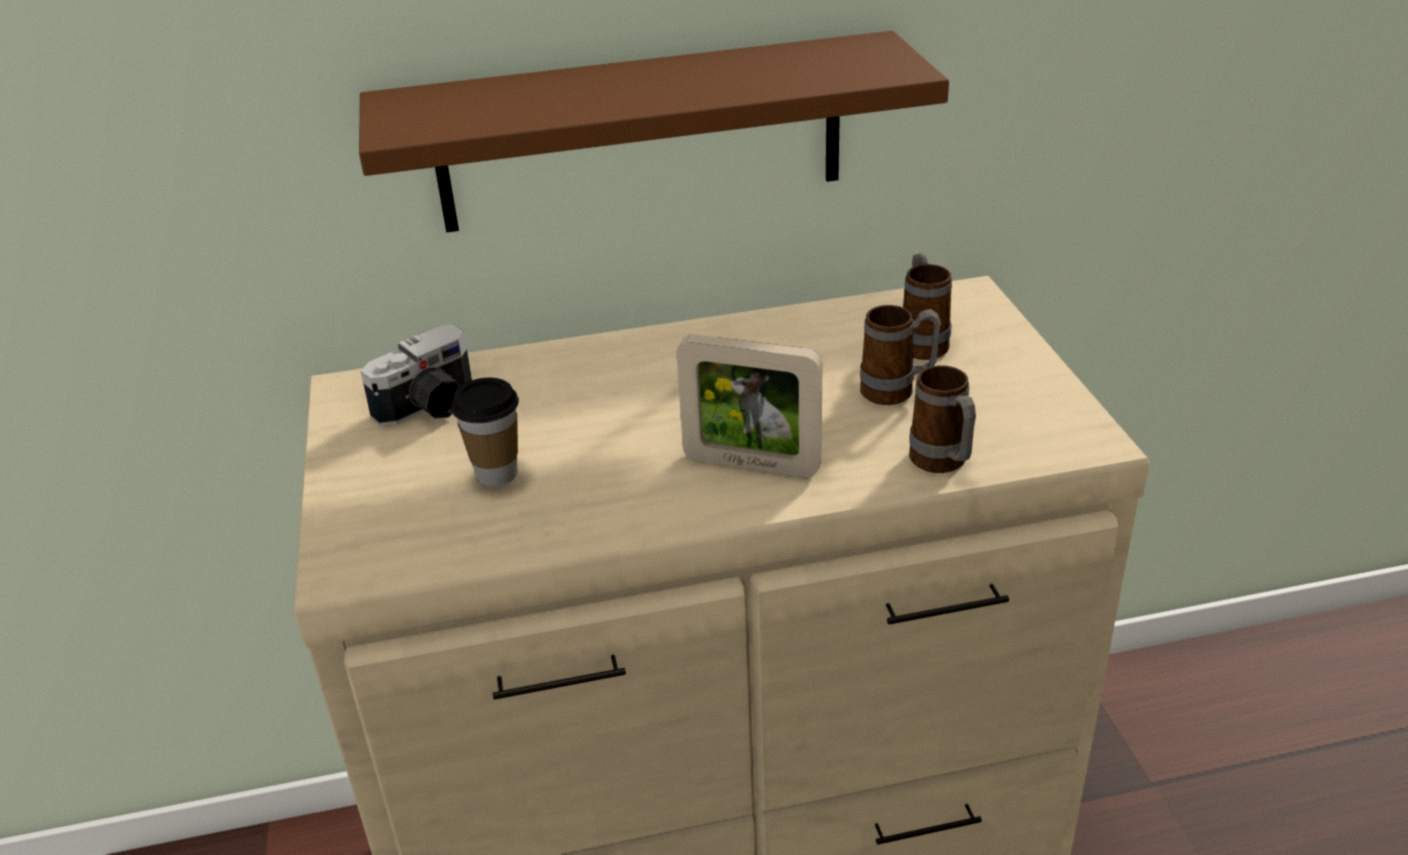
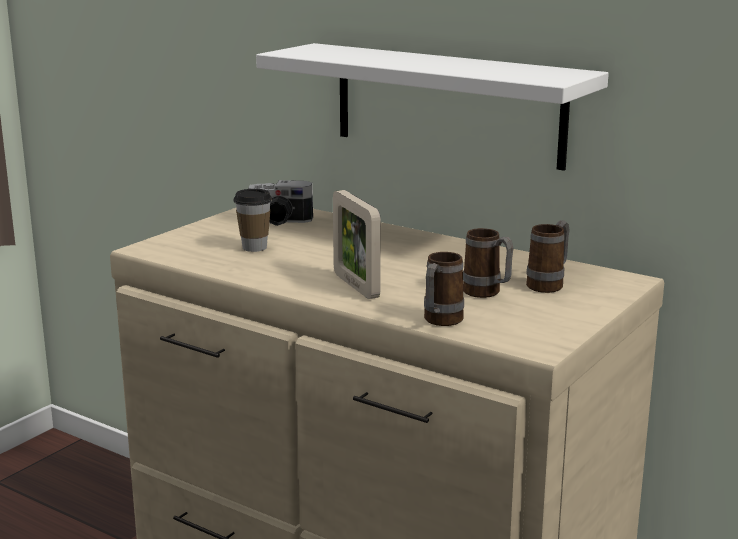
camera: 45 degrees right, 15 degrees down
(640, 134) = (447, 104): brown shelf -> white shelf

